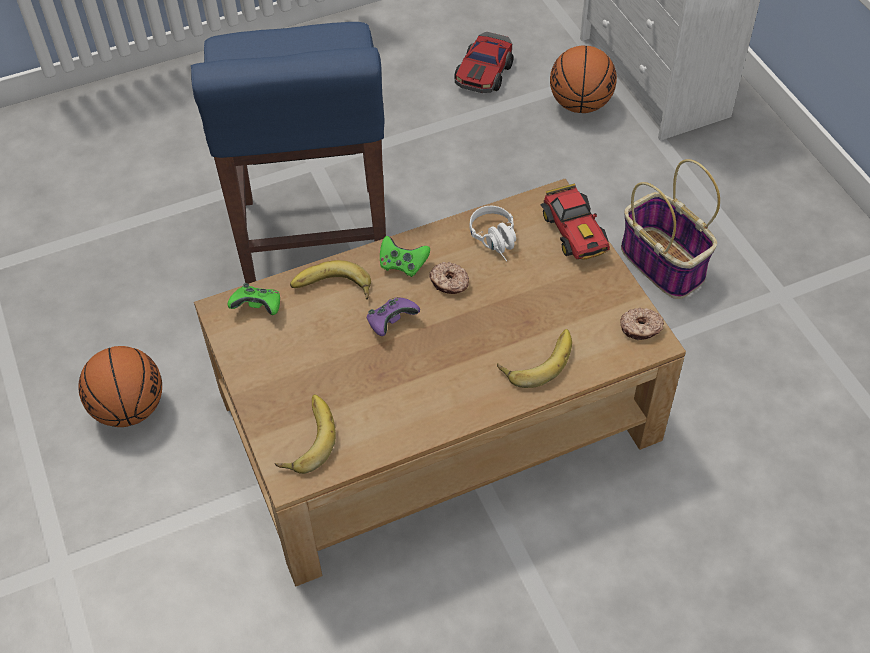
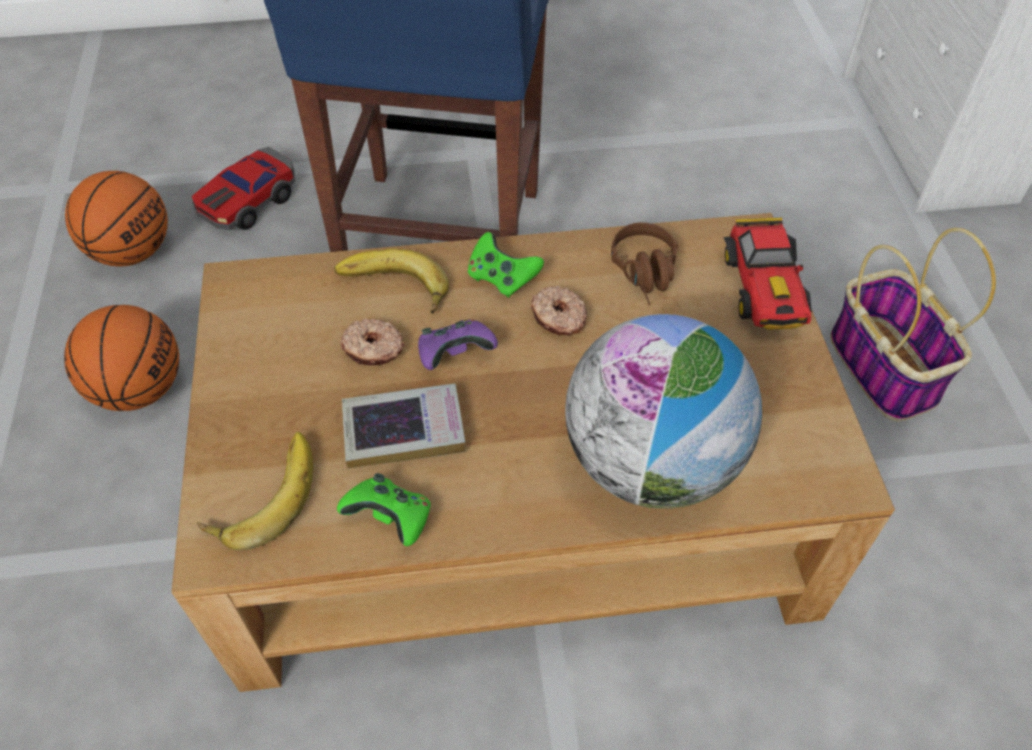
camera: 15 degrees right, 0 degrees up
(258, 308) = (283, 291): green game controller -> green game controller (391, 519)
(377, 378) = (404, 430): none -> book
(484, 73) = (712, 92): toy car -> toy car (248, 201)
(497, 241) = (647, 276): white headphones -> brown headphones
(537, 359) = (651, 462): banana -> globe
(580, 104) = (822, 149): basketball -> basketball (132, 252)
(640, 328) = (829, 454): donut -> donut (373, 349)

